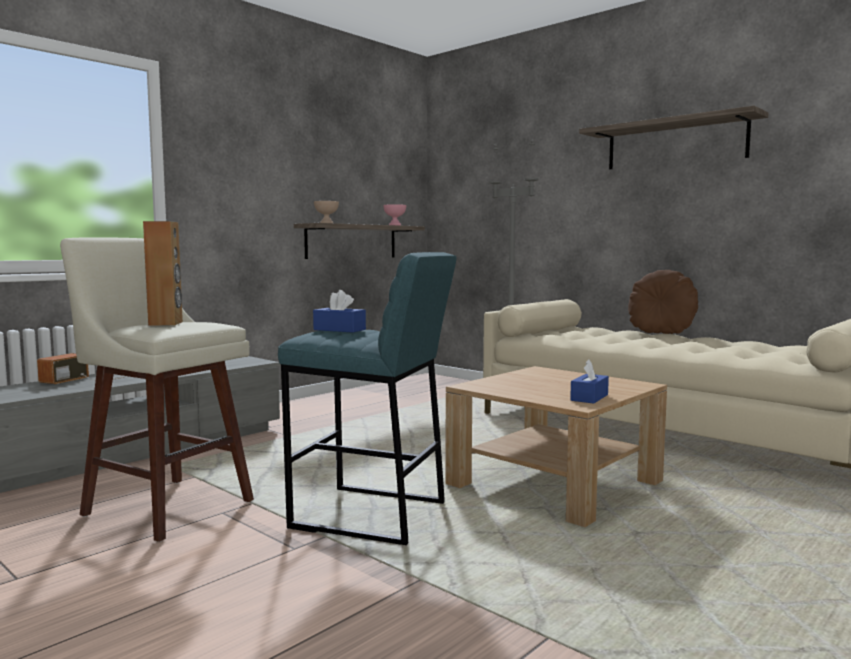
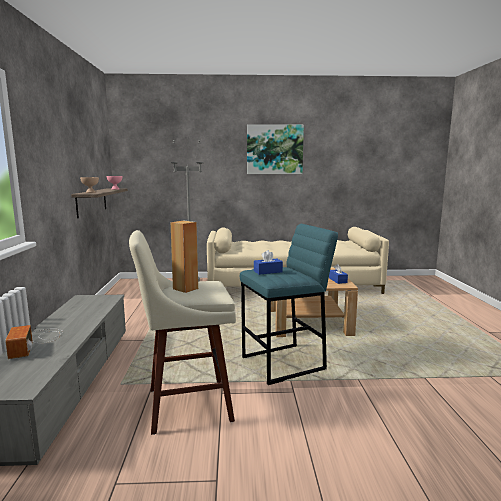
camera: 45 degrees left, 5 degrees up
(661, 333) = (275, 240): brown pillow -> none
(675, 143) = (274, 149): shelf -> picture

